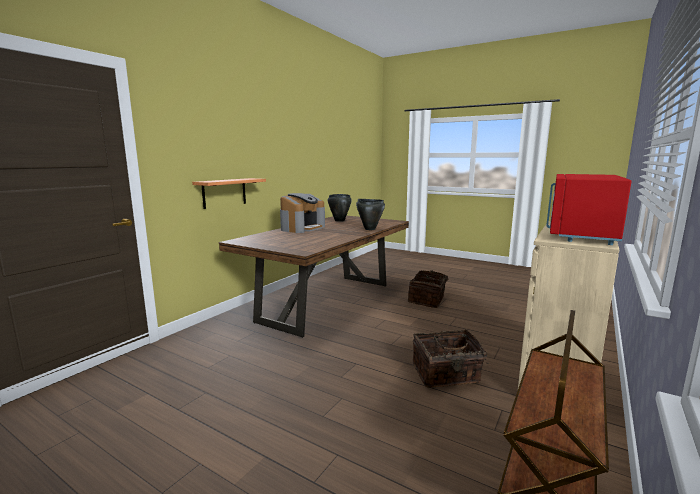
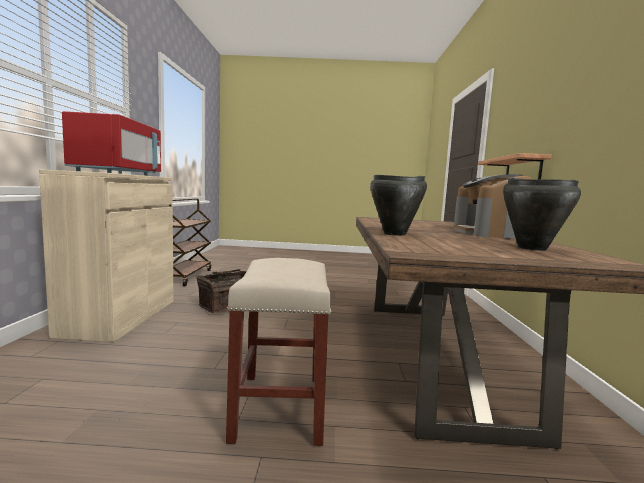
camera: 150 degrees right, 5 degrees down
(427, 300) = (279, 405): basket -> beige stool

